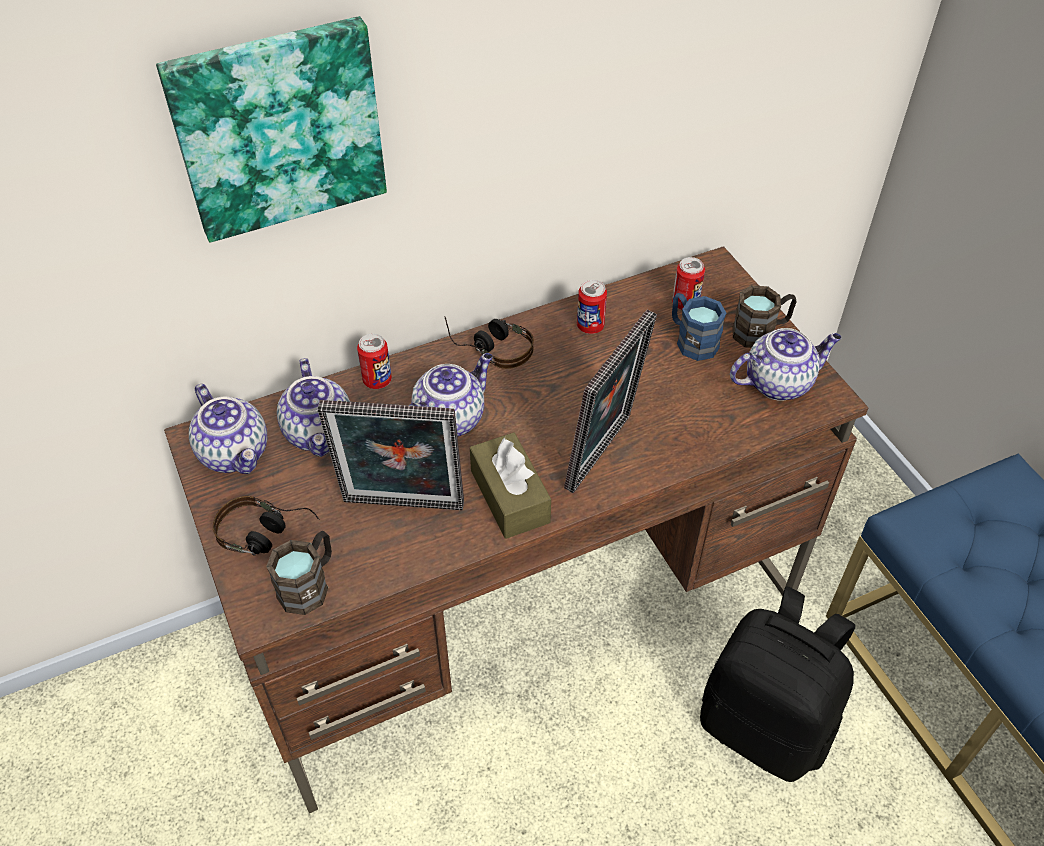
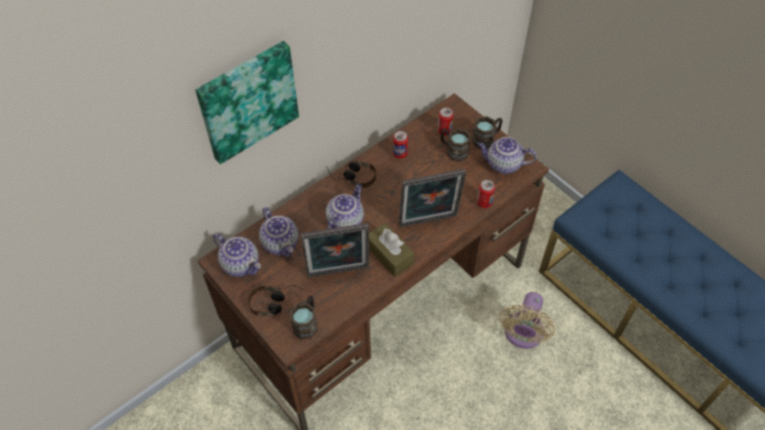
camera: 15 degrees left, 5 degrees up
(377, 380) = (300, 208): can -> can (484, 202)
(604, 455) = (429, 222): picture frame -> picture frame turned 60 degrees clockwise
(691, 340) = (453, 150): blue mug -> brown mug
(765, 725) = (522, 334): black backpack -> beige fan
(779, 382) = (503, 164): teapot -> teapot turned 135 degrees counterclockwise

